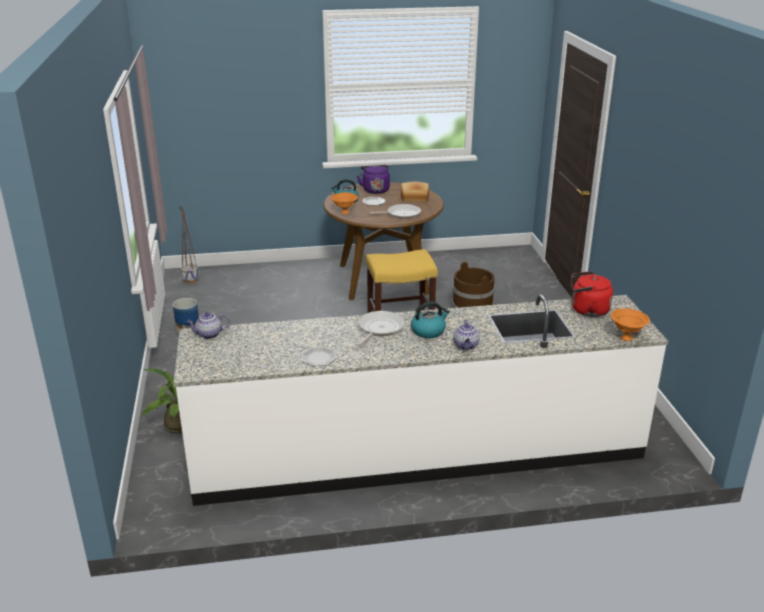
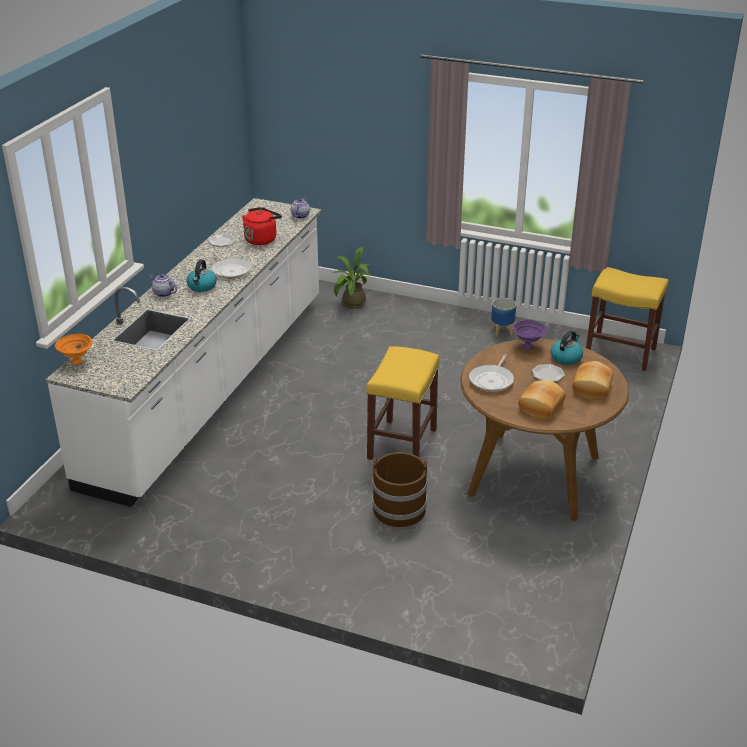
camera: 120 degrees right, 5 degrees up
(191, 280) = (619, 352): planter -> yellow stool
(344, 212) = (527, 346): orange bowl -> purple bowl
(375, 190) = (592, 388): purple kettle -> bread
(587, 310) = (135, 364): red kettle -> red kettle (262, 239)

